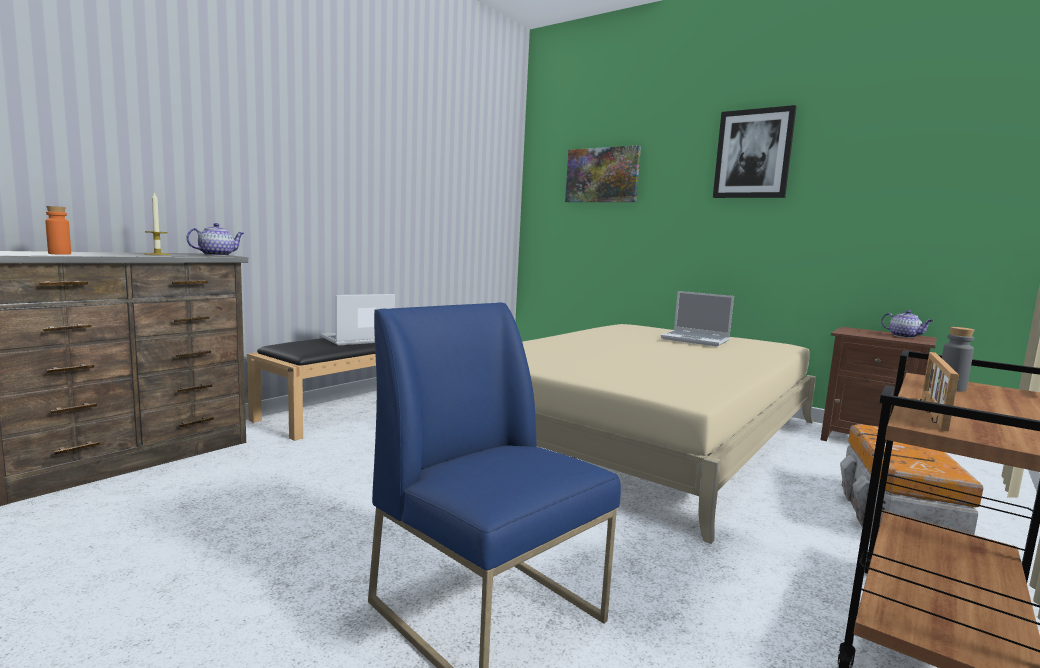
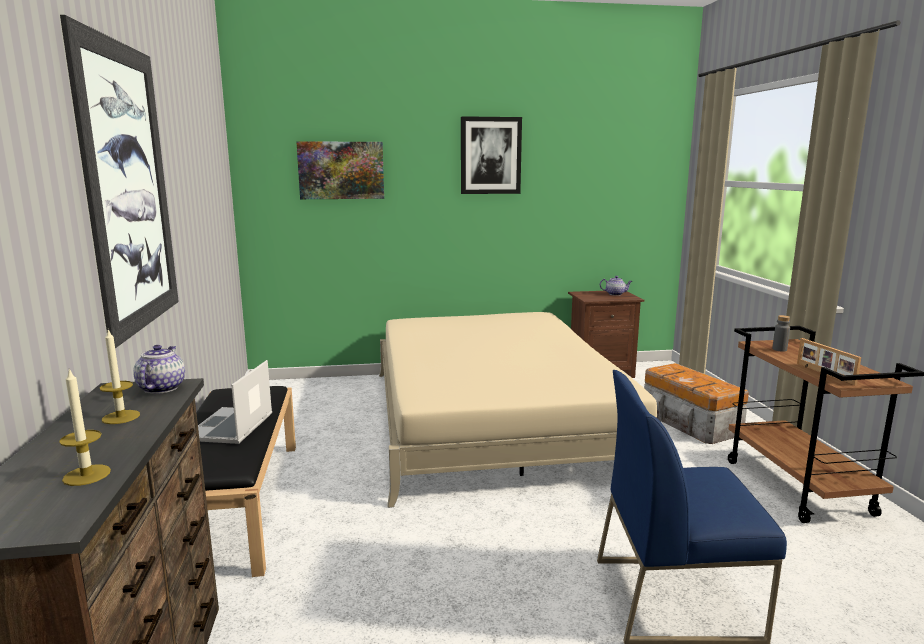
camera: 45 degrees left, 5 degrees up
(59, 254) = (86, 475): orange bottle -> candle
(312, 144) = (129, 188): none -> picture
(696, 340) = (497, 327): laptop -> none

